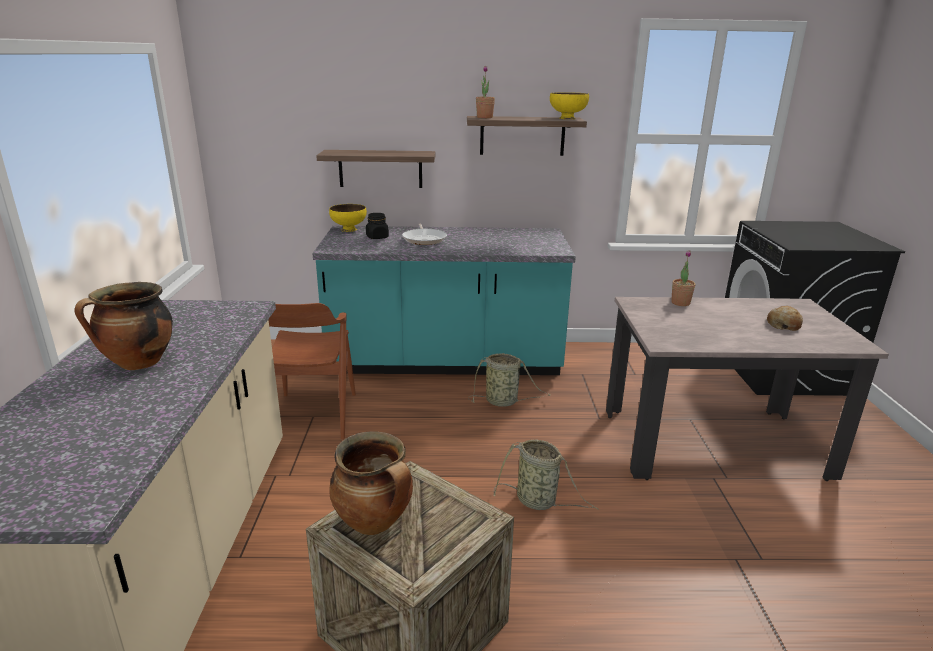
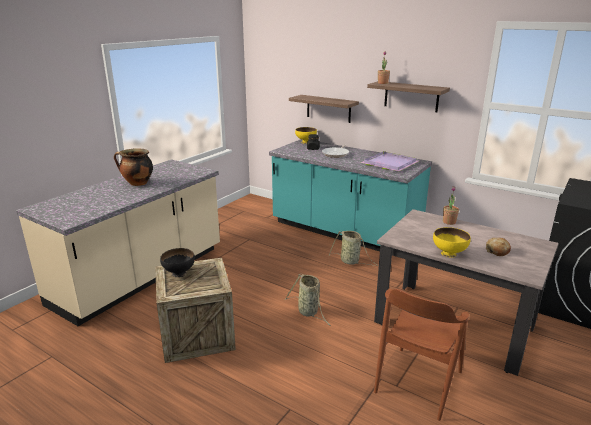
camera: 35 degrees right, 0 degrees up
(312, 415) = (249, 239): brown chair -> brown chair (418, 382)
(375, 522) = (179, 273): cooking pot -> black bowl
(516, 240) = (388, 163): none -> purple tray
(567, 118) = (435, 88): yellow bowl -> yellow bowl (449, 254)

